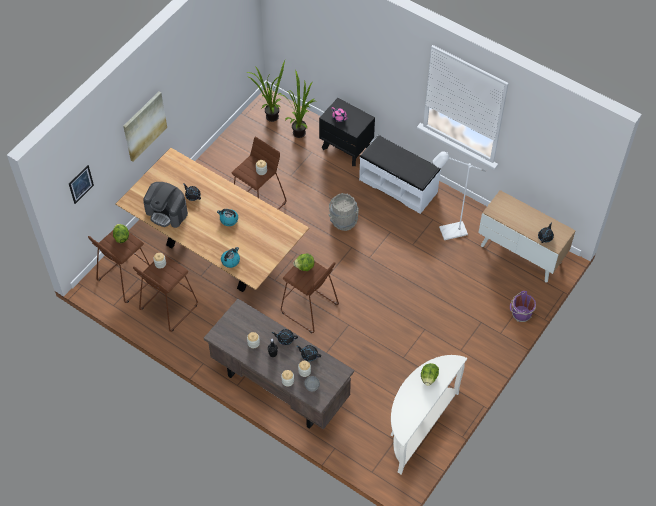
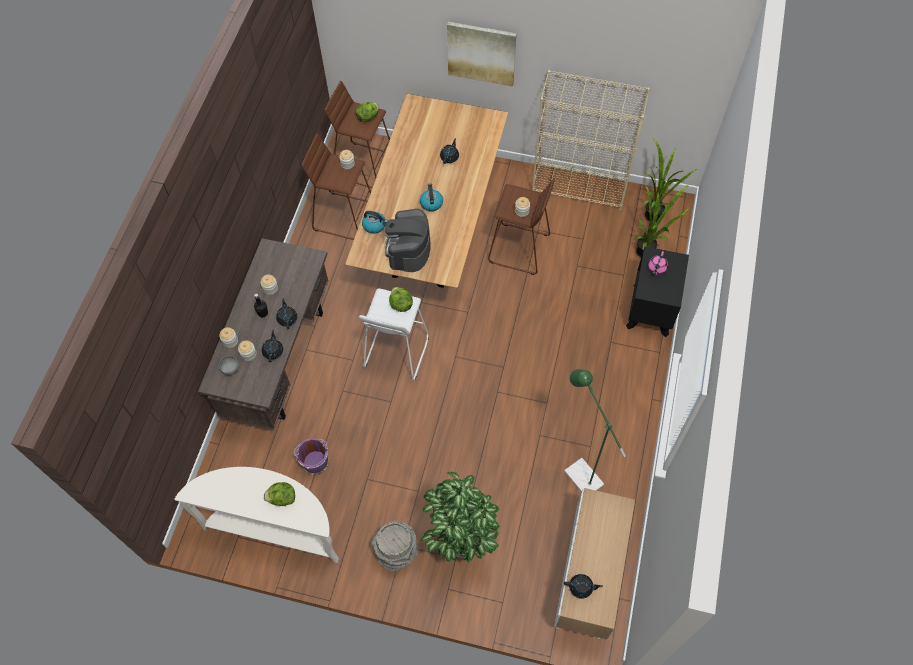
camera: 70 degrees right, 5 degrees up
(81, 184) = (367, 28): picture -> none
(167, 212) = (415, 142): coffee machine -> coffee machine (408, 250)
(225, 149) = (579, 188): none -> beige bookcase
(309, 309) = (396, 352): brown stool -> white stool
(343, 221) = (538, 344): grey bucket -> grey bucket (397, 552)
(398, 185) = (623, 388): white bench -> none
(448, 232) = (579, 472): white floor lamp -> green floor lamp
(476, 317) = (460, 549): none -> potted plant
(520, 314) = (488, 606): purple bucket -> purple bucket (315, 461)

